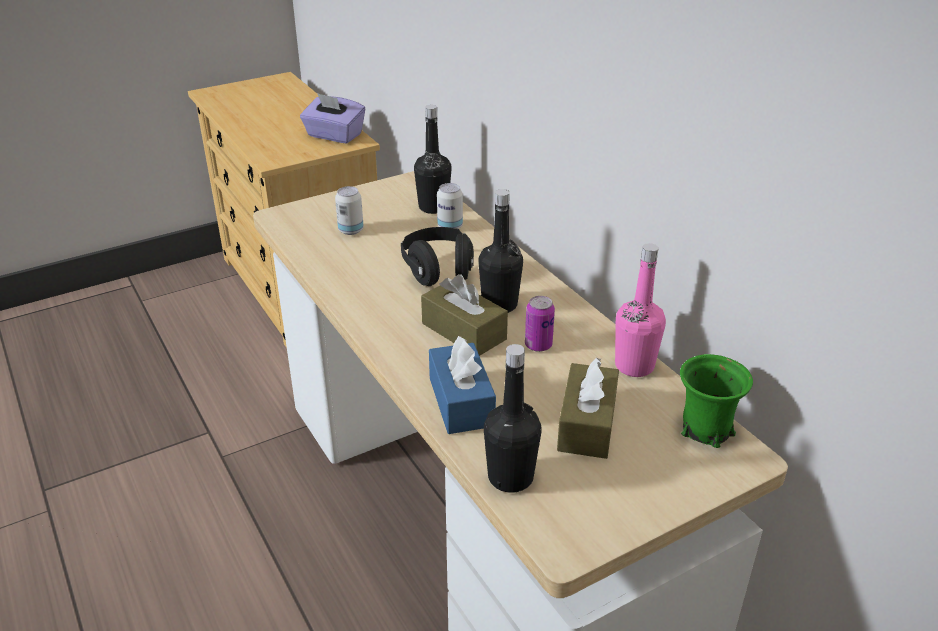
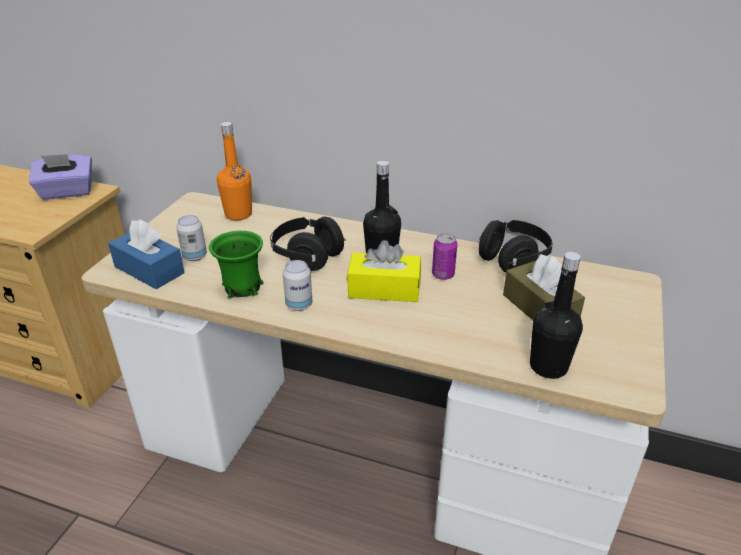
camera: 40 degrees left, 0 degrees up
(433, 207) = (238, 214): black bottle -> orange bottle
(450, 227) = (271, 223): can -> can (299, 304)
(461, 402) = (450, 336): blue tissue box -> blue tissue box (149, 270)
(464, 331) = (384, 289): brown tissue box -> yellow tissue box
(634, 366) = (513, 260): pink bottle -> black headphones
(705, 429) = (597, 277): green mug -> green mug (241, 287)

